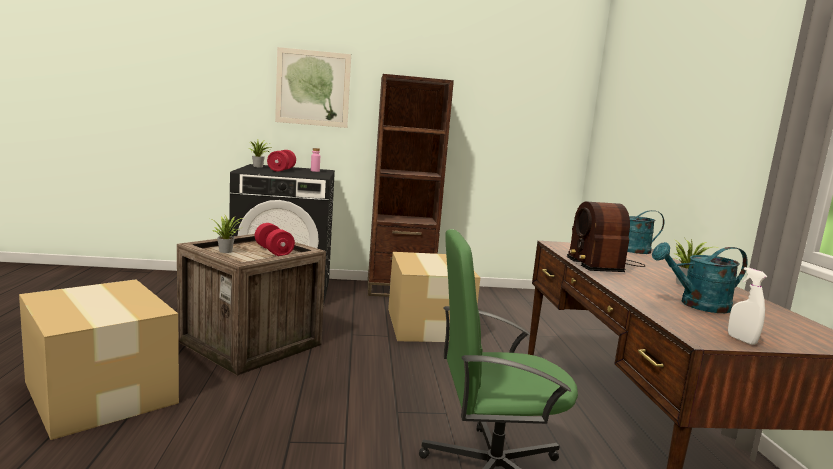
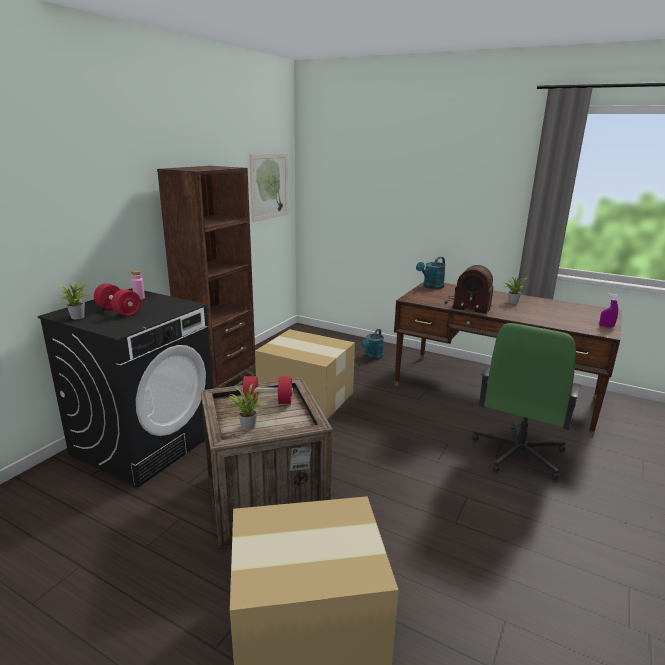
camera: 55 degrees left, 10 degrees up
(313, 88) = (86, 194): picture -> picture (269, 186)
(697, 305) = (553, 314): turquoise watering can -> turquoise watering can (372, 357)
(741, 340) = (606, 326): white spray bottle -> purple spray bottle

